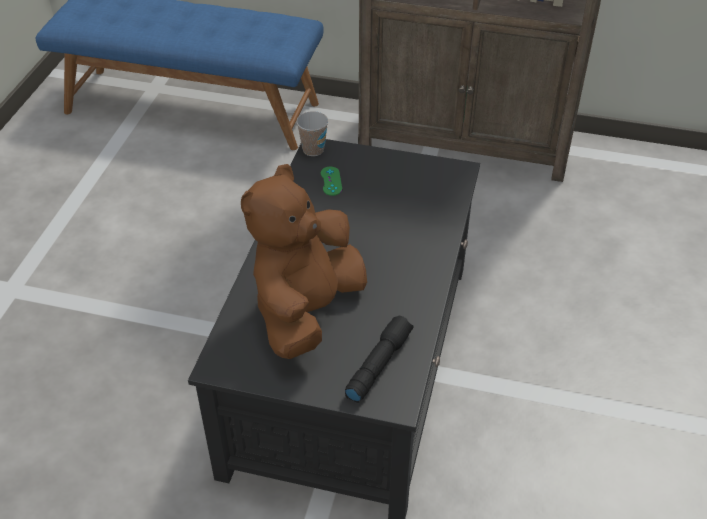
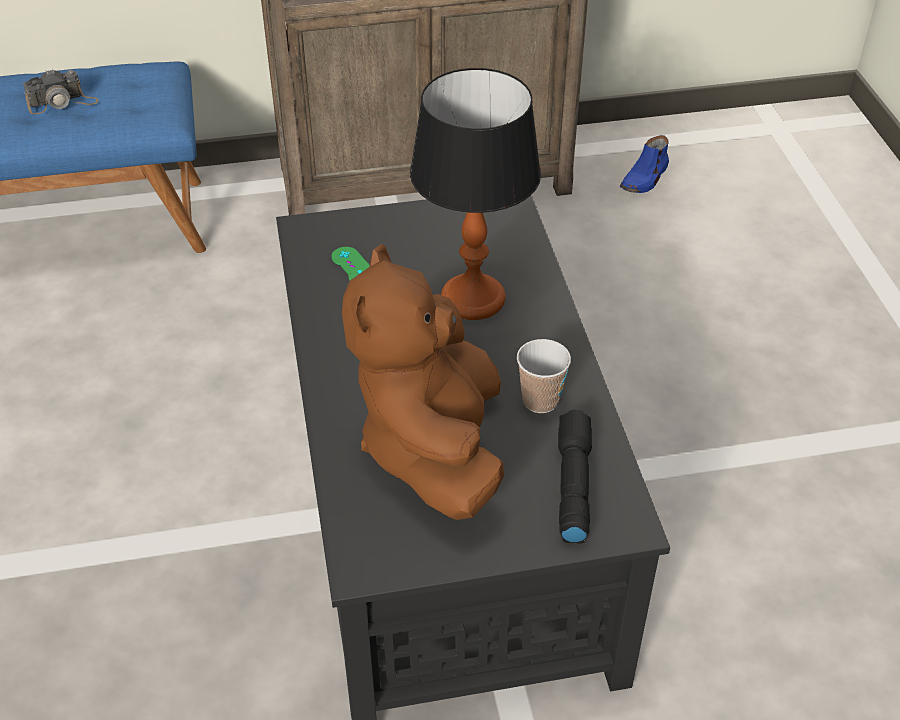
camera: 25 degrees left, 0 degrees up
(229, 29) = (62, 102): none -> camera
(313, 150) = (301, 232): cup -> cup (540, 400)
(394, 225) = (473, 298): none -> table lamp
(624, 186) = (645, 178): none -> blue shoe

